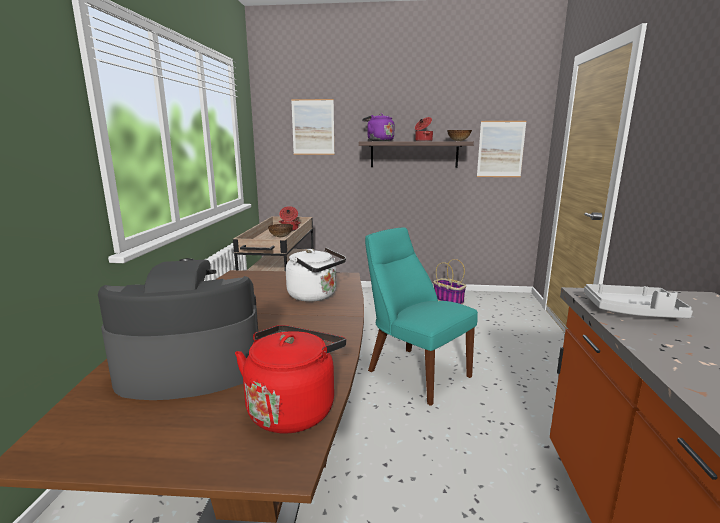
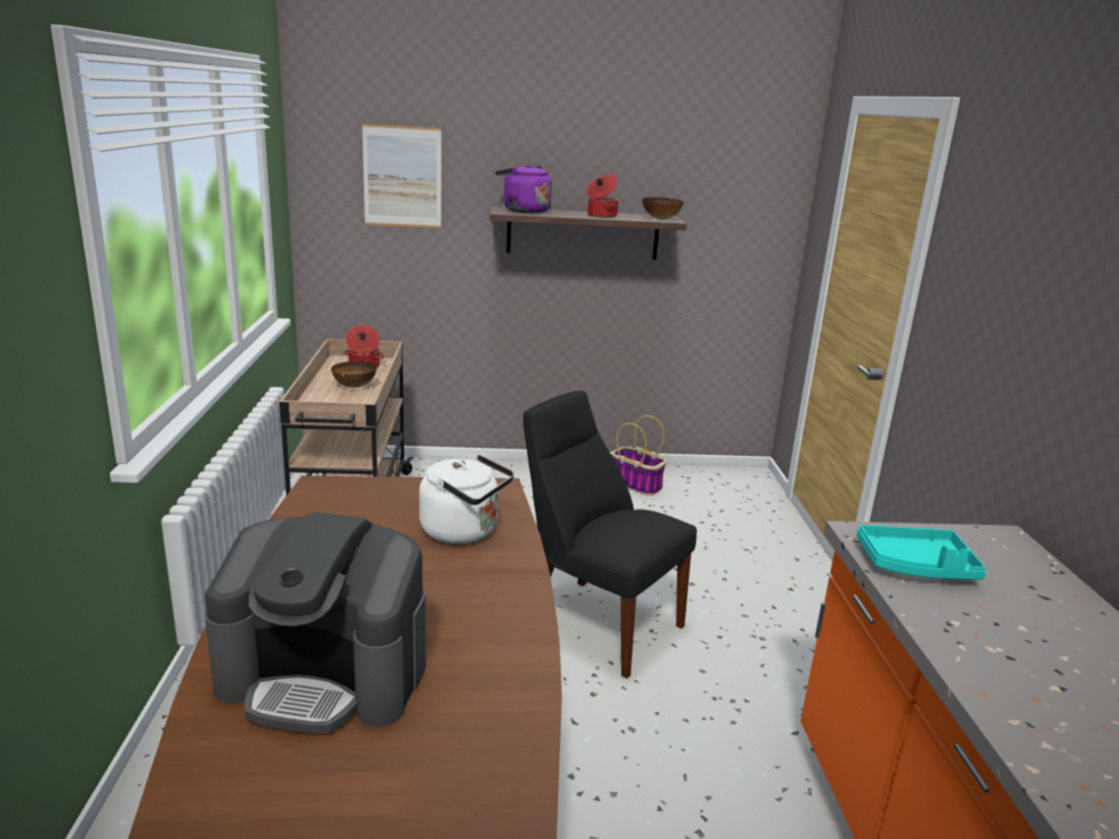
camera: 10 degrees left, 5 degrees up
(190, 367) = (325, 674): coffee machine -> coffee machine turned 150 degrees counterclockwise
(293, 408) = (497, 733): red kettle -> none
(415, 372) = (596, 622): turquoise chair -> black chair
(500, 149) = (728, 231): picture -> none
(632, 311) = (916, 566): grey tray -> turquoise tray

